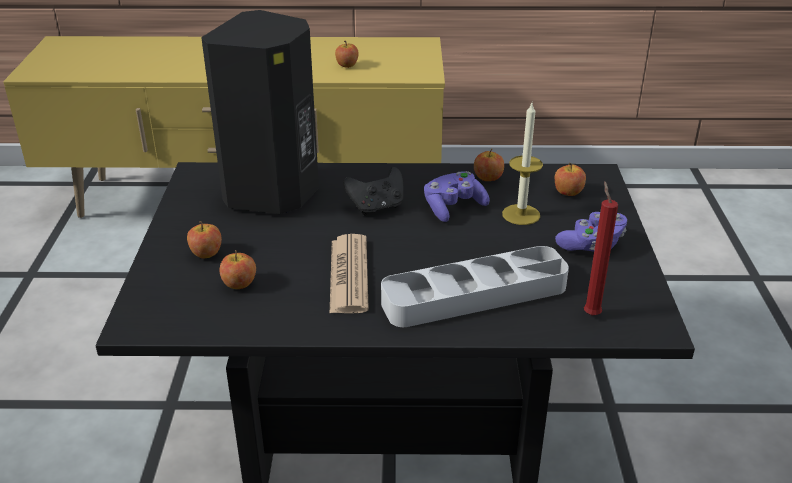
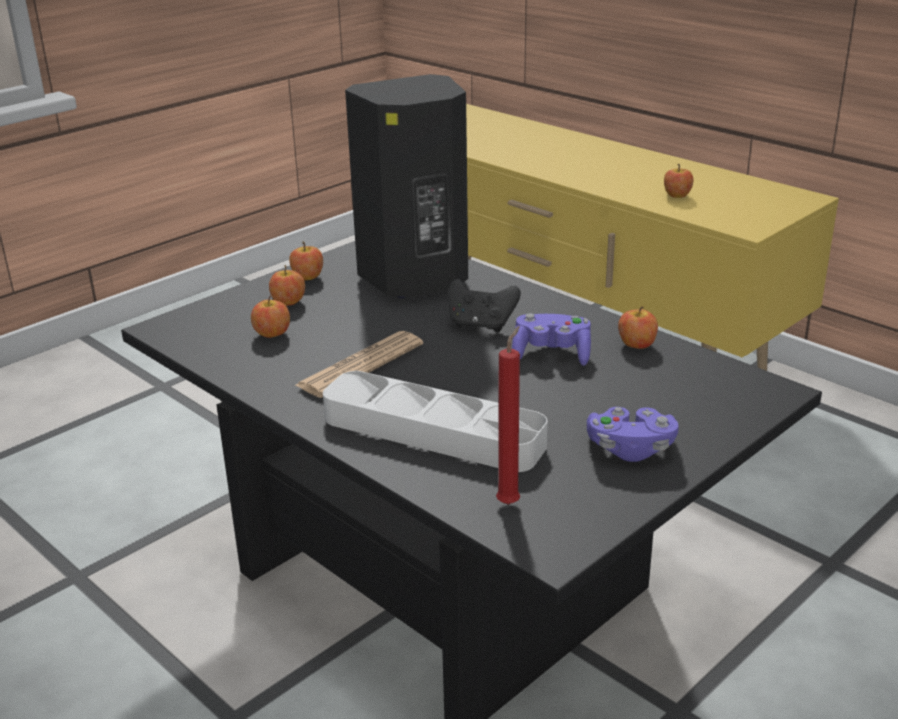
camera: 45 degrees right, 5 degrees down
(521, 214) = (608, 389): candle -> none
(568, 192) = (701, 392): apple -> apple (307, 277)

